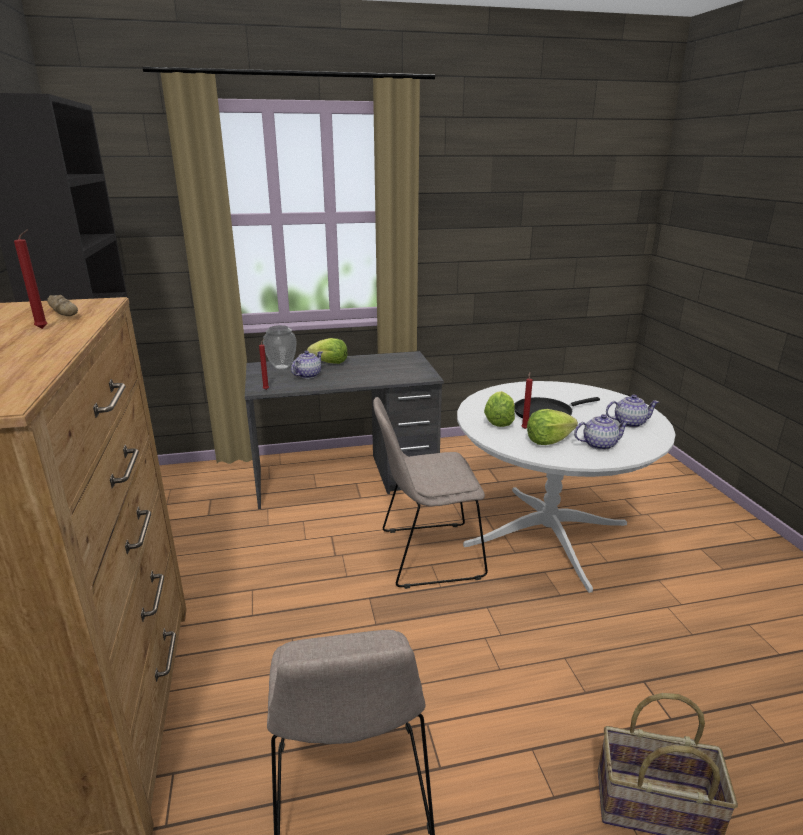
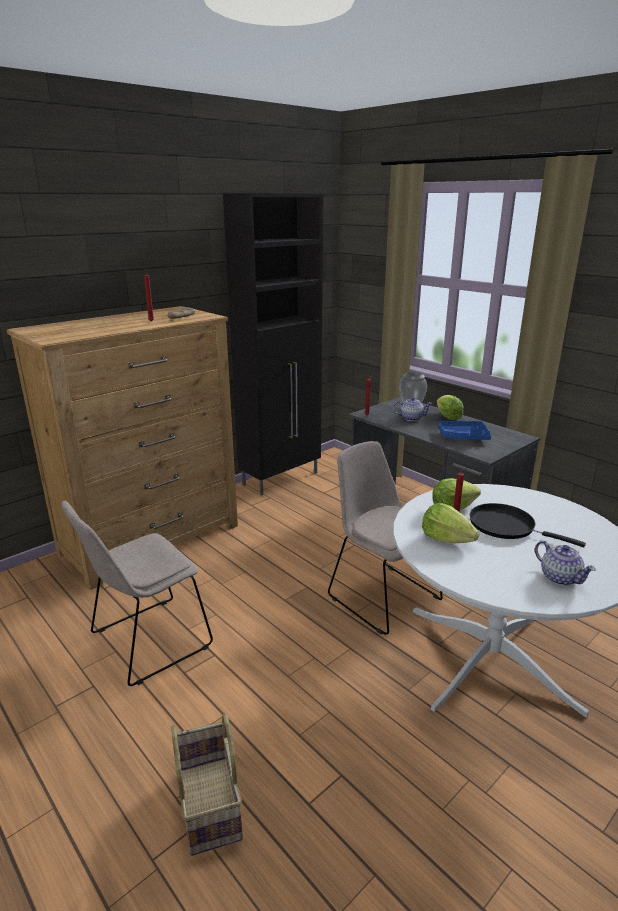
camera: 60 degrees right, 0 degrees up
(380, 371) = (463, 437): none -> blue tray
(598, 444) = (476, 566): teapot -> none

